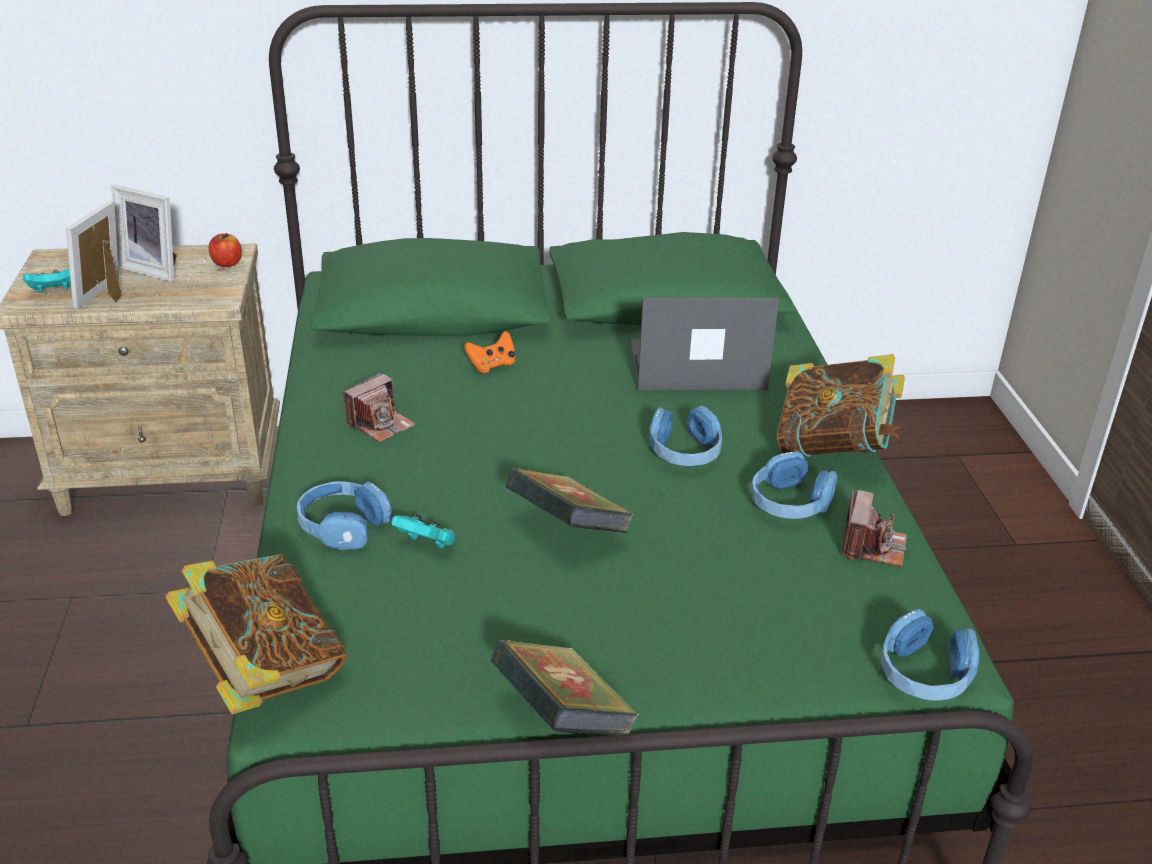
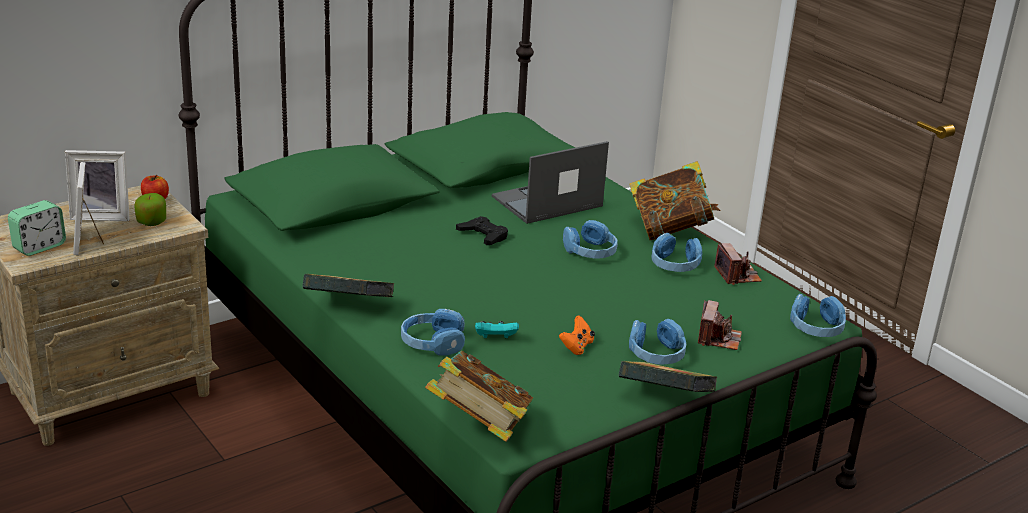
camera: 30 degrees left, 5 degrees down
(54, 291) = (39, 247): turquoise game controller -> alarm clock
(193, 288) = (151, 222): none -> apple
(381, 424) = (386, 281): camera -> camera (718, 338)
(492, 365) = (418, 229): orange game controller -> orange game controller (576, 347)
(564, 393) = (483, 235): none -> black game controller
(568, 530) = (568, 310): book -> book (348, 307)
(623, 638) = (656, 354): none -> blue headphones

